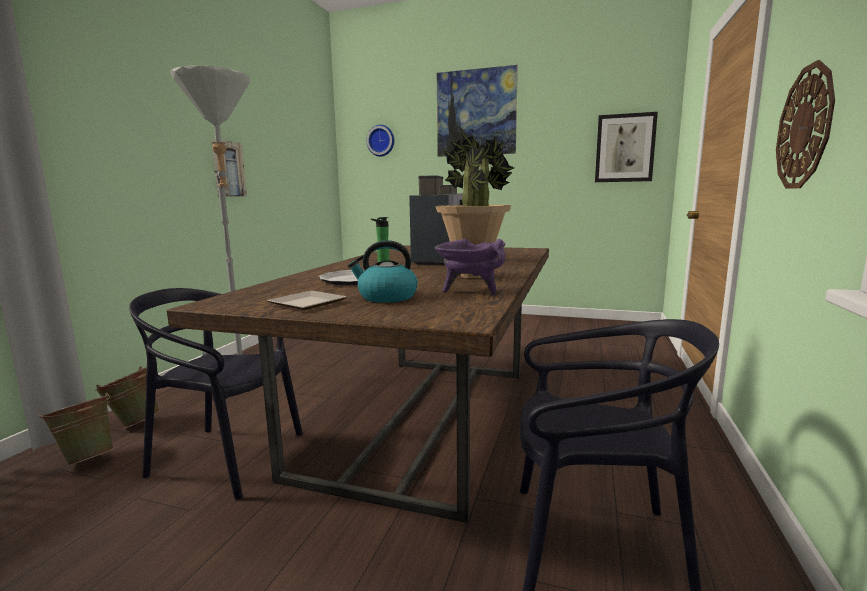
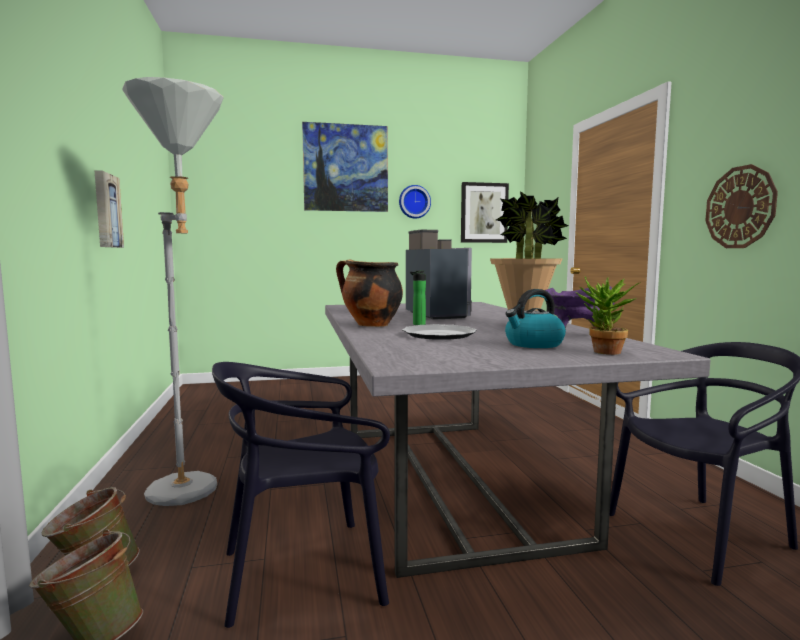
camera: 30 degrees left, 5 degrees down
(307, 304) = (495, 355): plate -> none
(345, 266) = (370, 325): none -> cooking pot
(381, 141) = (234, 188): wall clock -> wall clock (414, 202)
(407, 313) = (603, 352): none -> potted plant
(424, 416) = (448, 478): brown dining table -> grey dining table

